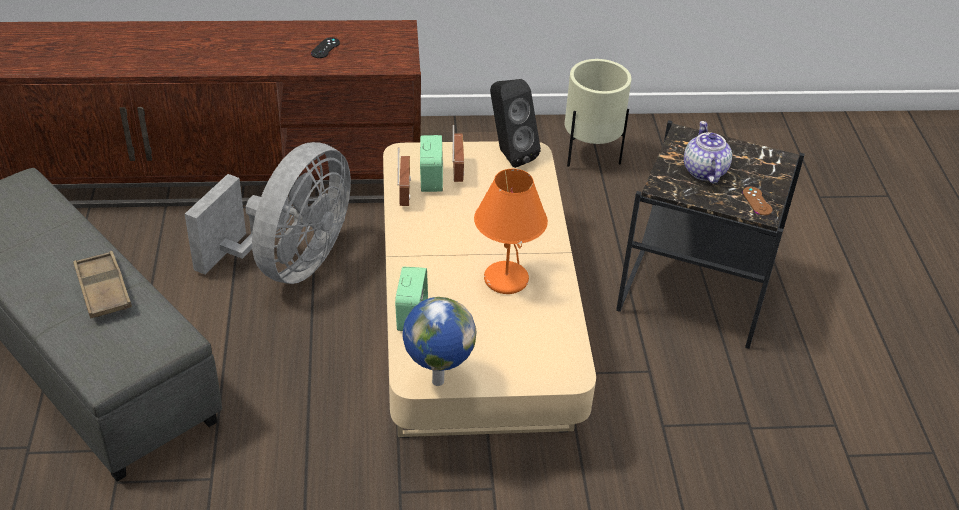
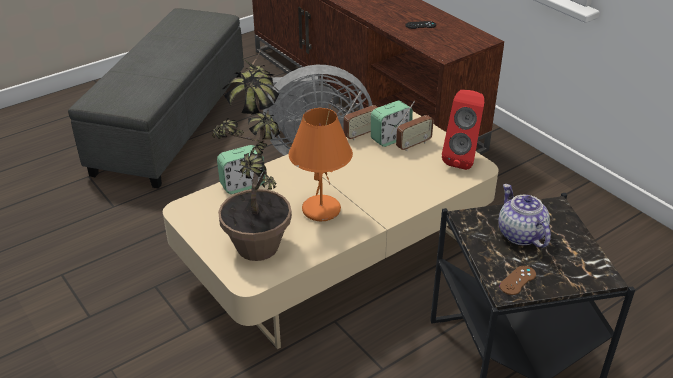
camera: 60 degrees right, 5 degrees down
(103, 290) = (157, 72): brown tray -> none
(436, 381) = (188, 219): globe -> none
(509, 154) = (462, 158): black speaker -> red speaker
(510, 339) = (260, 236): none -> potted plant
(590, 156) = (593, 234): beige planter -> none
(703, 171) = (520, 234): teapot -> teapot turned 75 degrees counterclockwise

